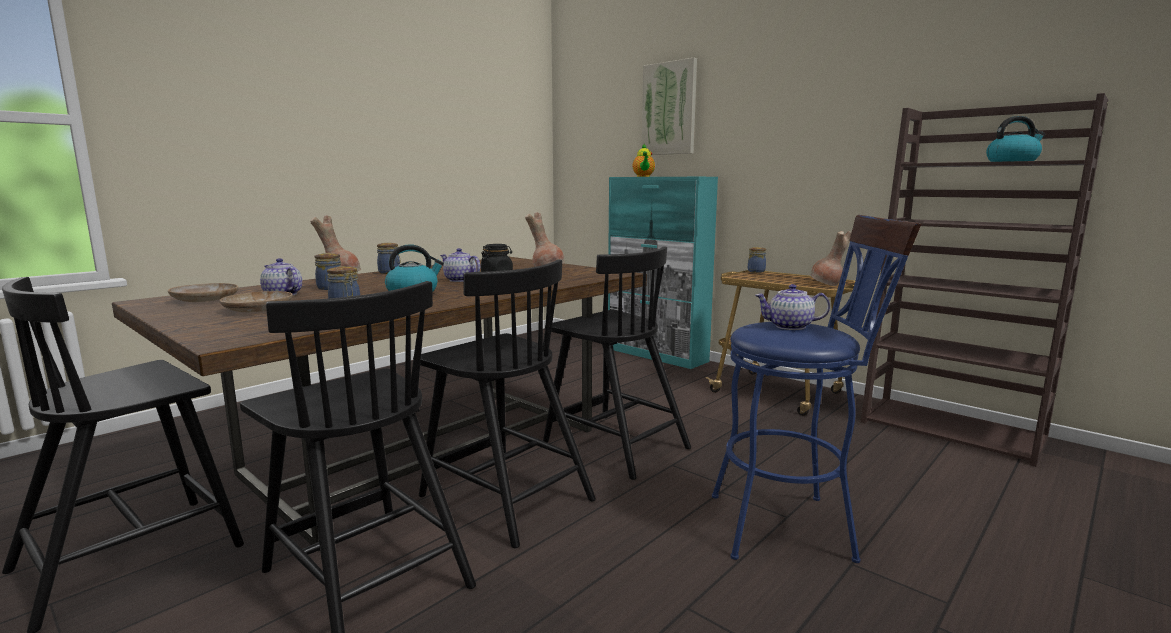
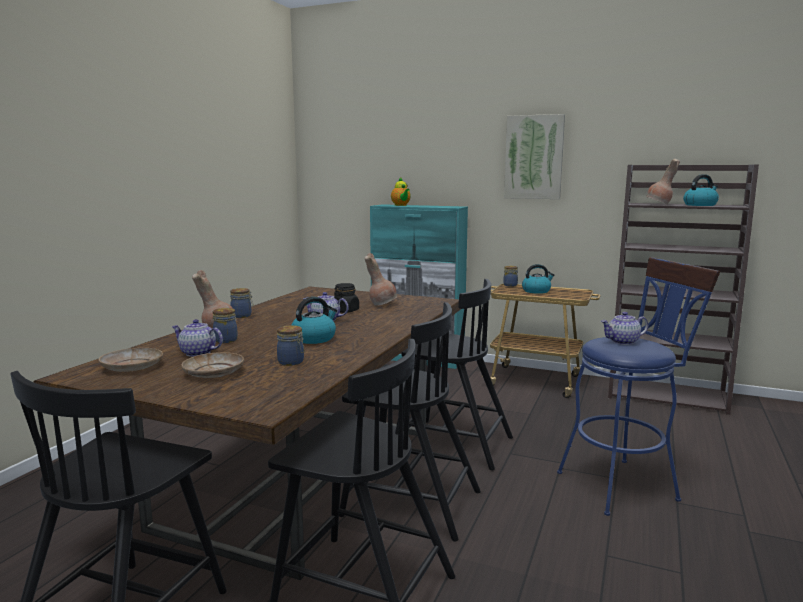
camera: 20 degrees left, 0 degrees up
(669, 109) = (419, 147): picture -> picture (534, 157)
(781, 278) = (536, 291): none -> kettle
(826, 285) = (575, 295): brown vase -> brown vase (659, 204)

